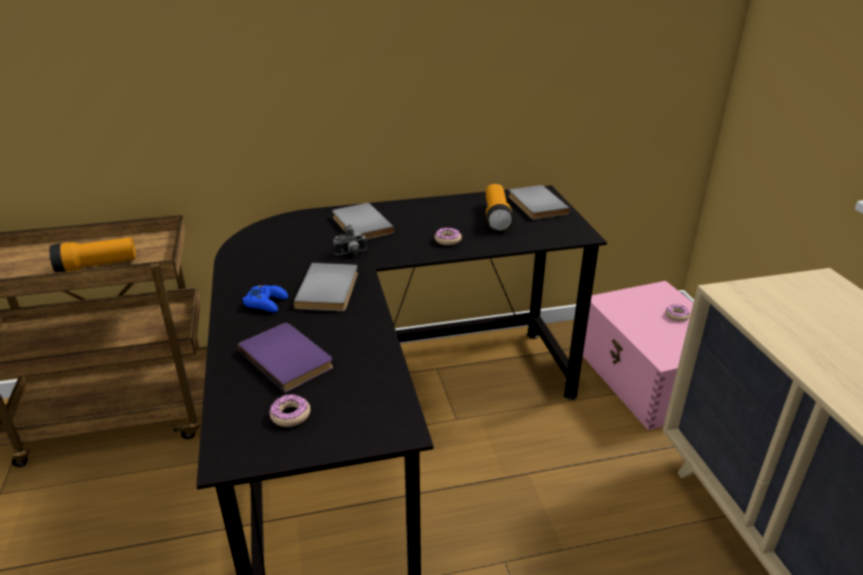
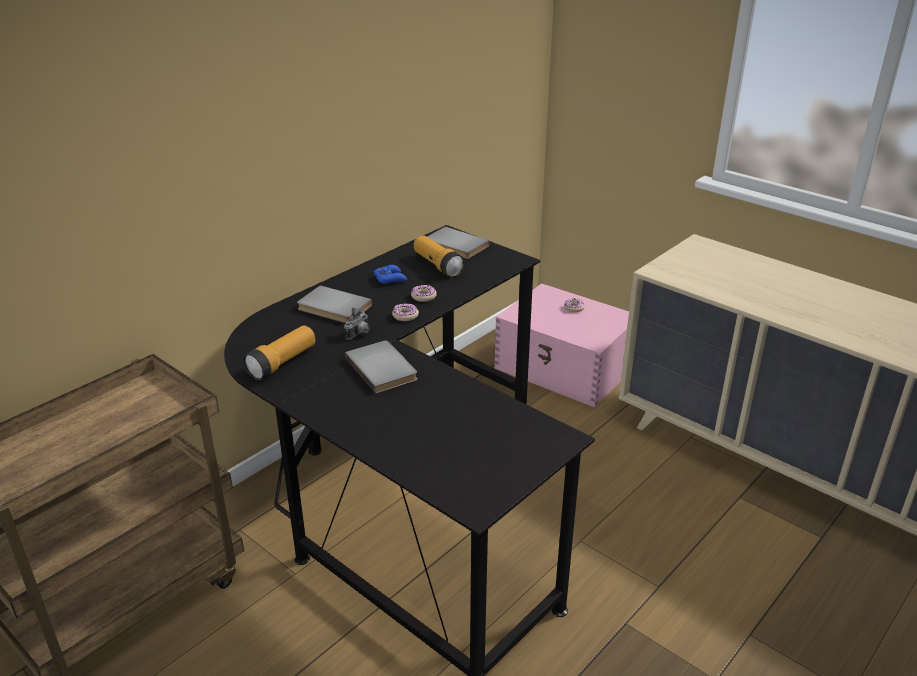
camera: 35 degrees left, 0 degrees up
(97, 266) = (119, 432): flashlight -> flashlight (282, 363)
(266, 303) = (345, 398): blue game controller -> blue game controller (390, 278)
(289, 358) = (424, 429): purple book -> none
(290, 415) = (480, 463): donut -> donut (405, 316)

